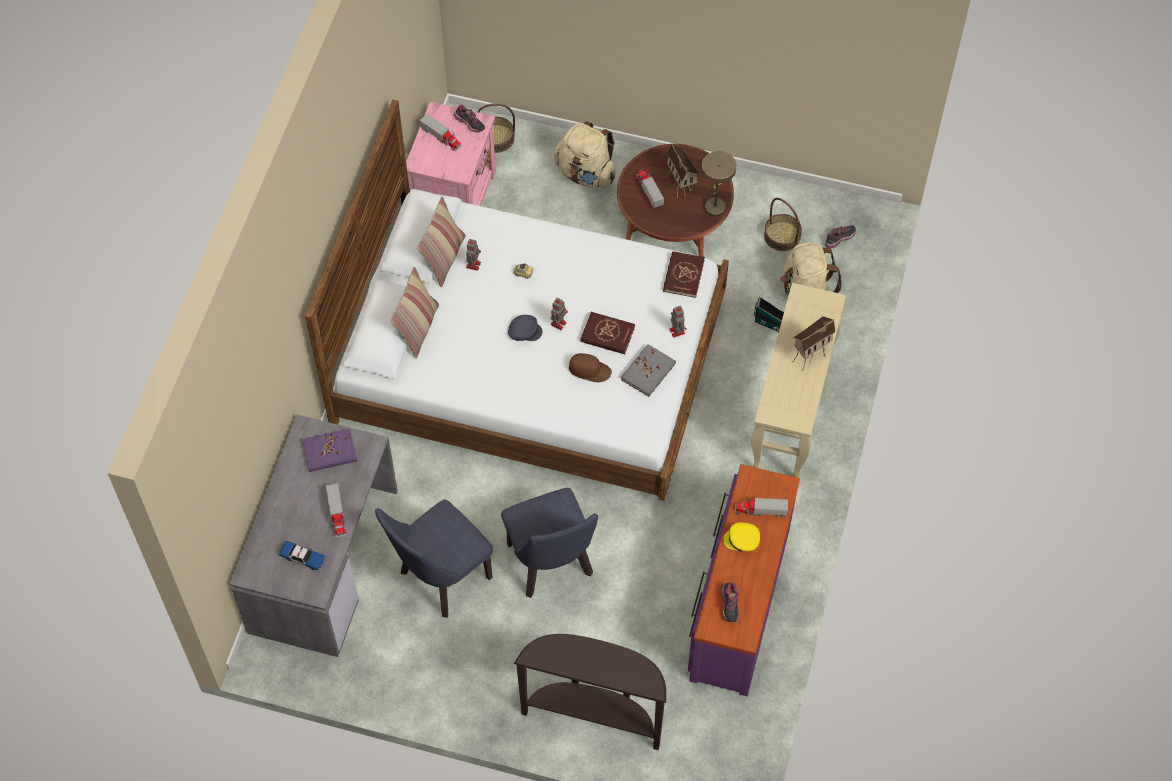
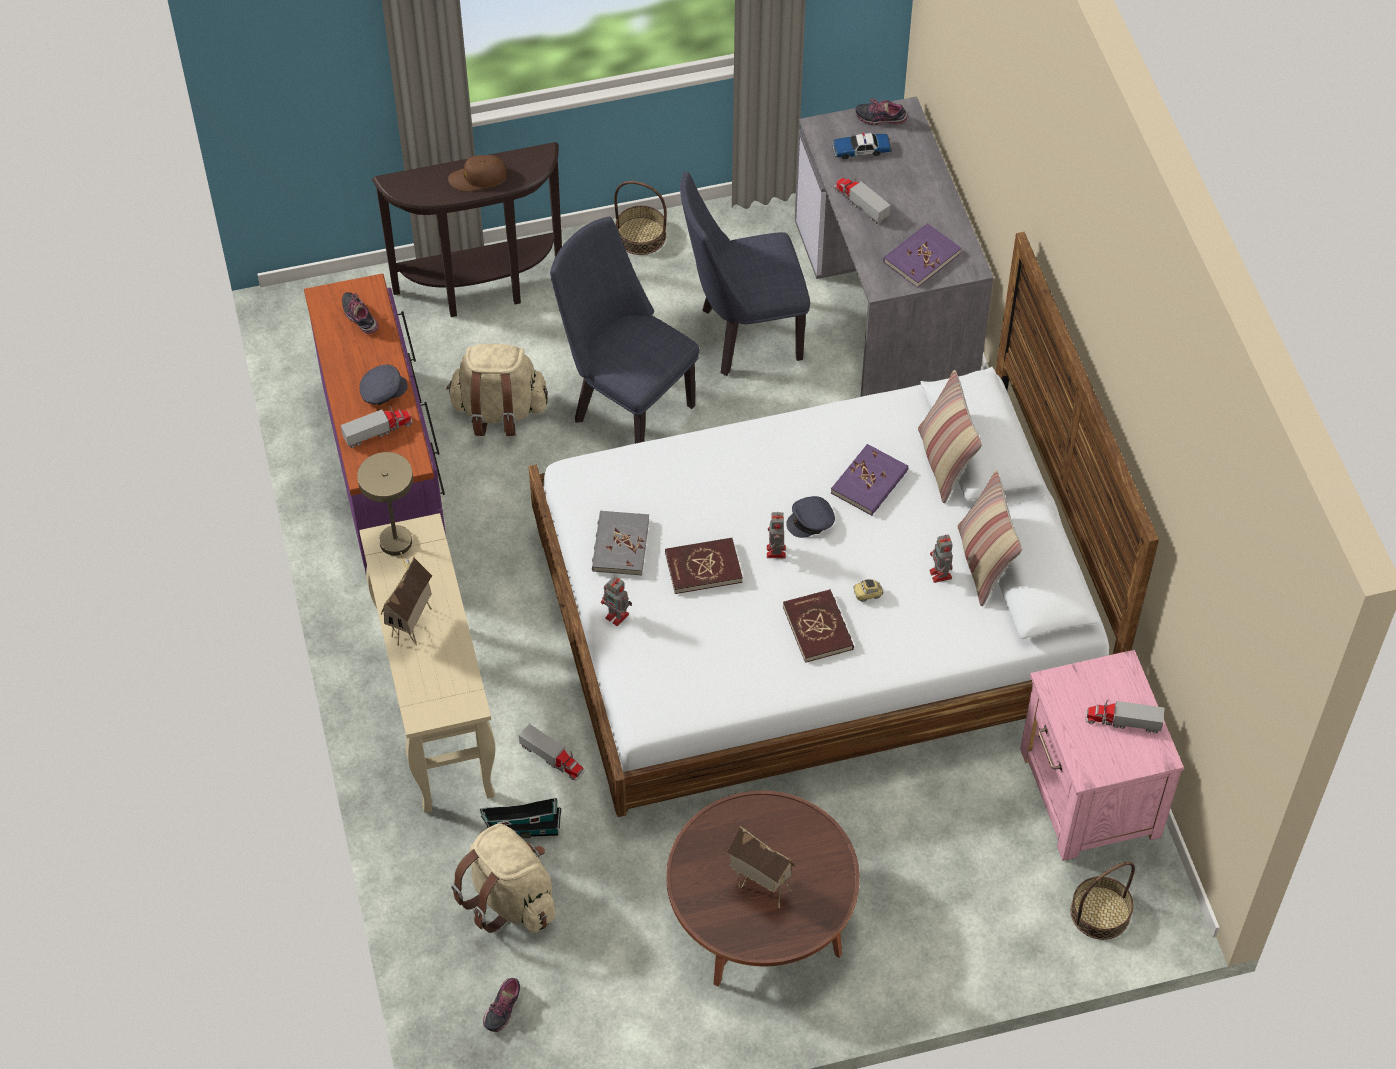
camera: 150 degrees right, 5 degrees down
(440, 580) = (742, 336): blue chair -> blue chair turned 120 degrees counterclockwise
(469, 124) = (1100, 760): shoe -> shoe (881, 119)
(472, 338) = (869, 482): none -> purple book
(585, 173) = (933, 923): beige backpack -> beige backpack (499, 411)
(589, 370) = (695, 511): brown cap -> brown cap (478, 178)
(649, 191) = (800, 856): toy truck -> toy truck (552, 758)
(683, 276) = (655, 694): red book -> red book (818, 628)
(715, 204) = (692, 881): beige table lamp -> beige table lamp (398, 547)
(742, 540) = (382, 390): yellow cap -> grey cap
(782, 236) = (590, 971): basket -> basket (640, 236)

